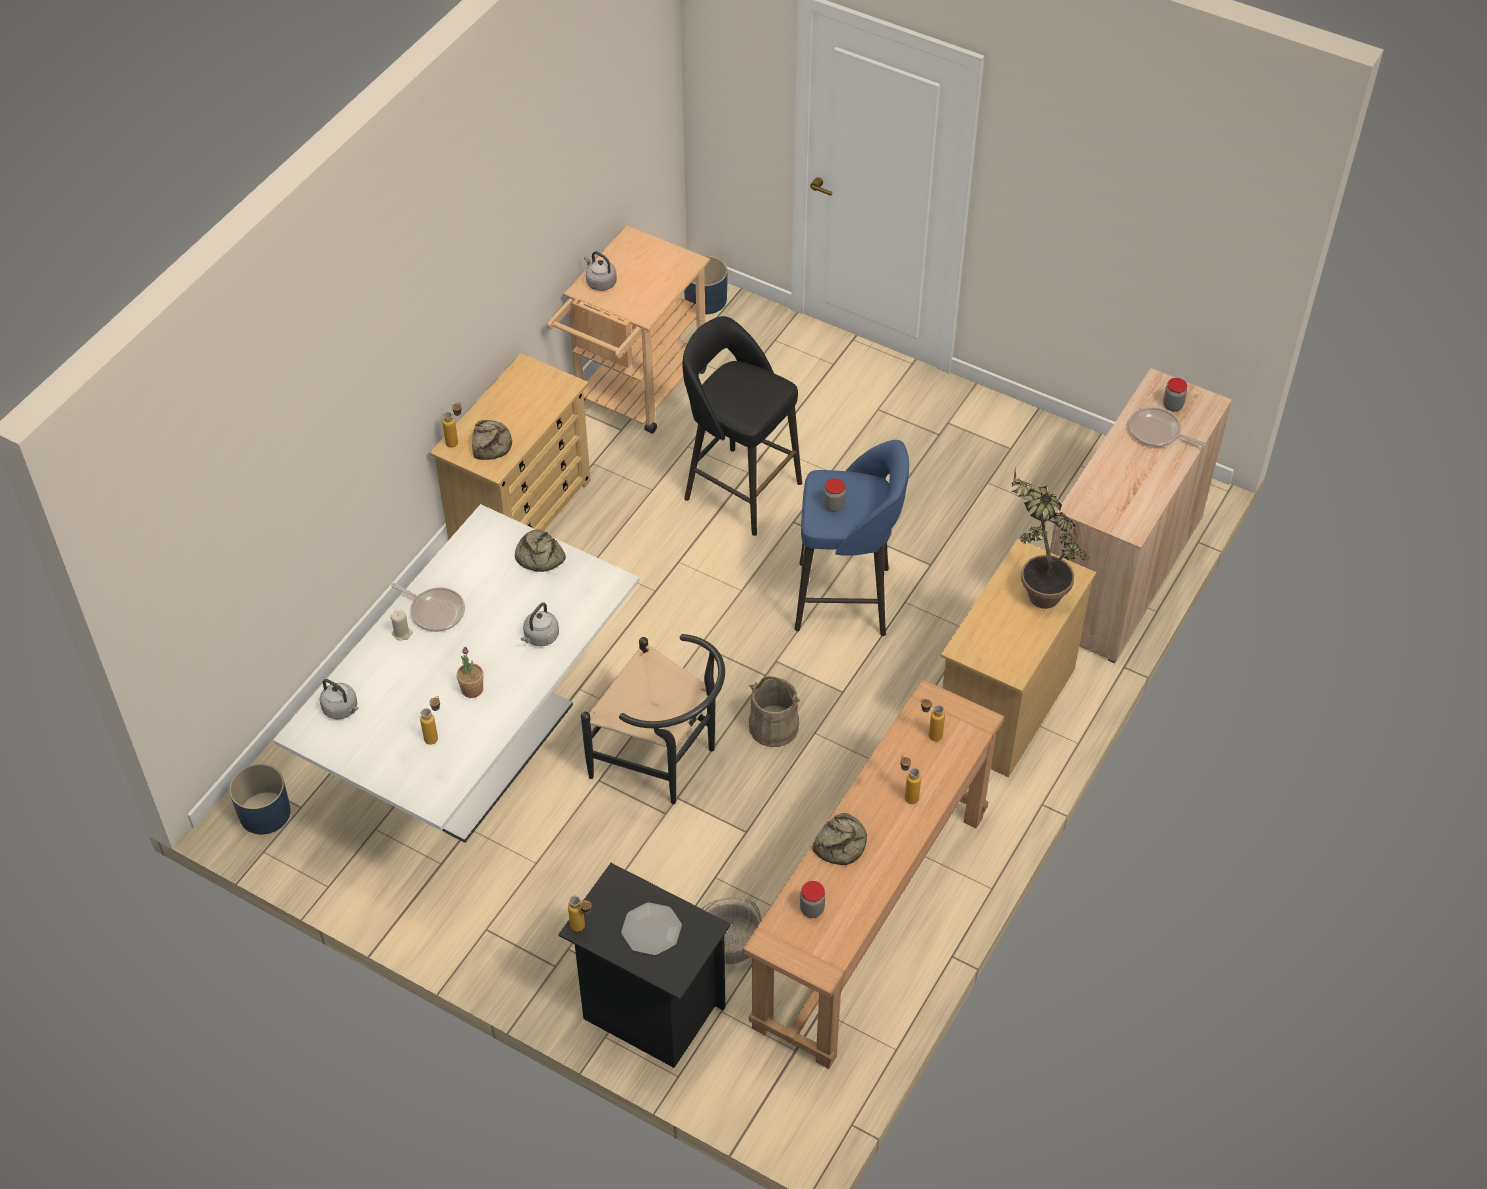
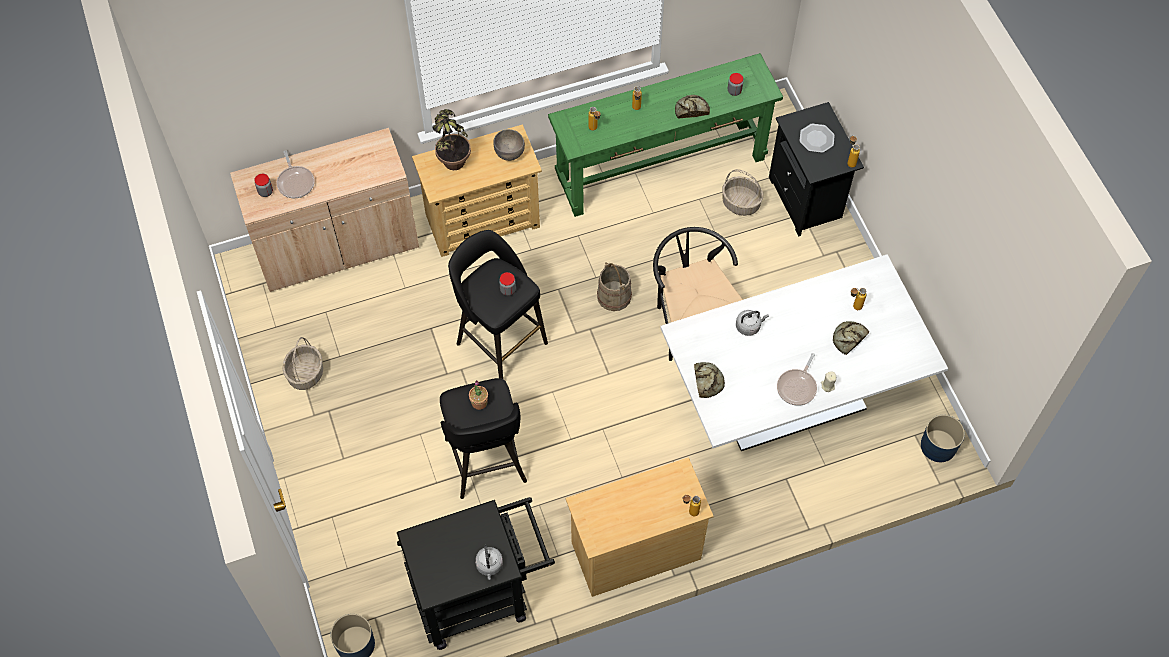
camera: 140 degrees left, 10 degrees up
(342, 709) = (896, 360): grey kettle -> none
(435, 611) = (797, 387): frying pan -> frying pan turned 135 degrees counterclockwise
(472, 689) = (812, 321): potted plant -> potted plant (479, 402)
(491, 443) = (668, 493): bread -> bread (848, 338)
(634, 393) = (480, 595): beige cart -> black cart
(846, 599) = (500, 341): blue stool -> black stool
(870, 919) = (661, 168): brown console table -> green console table
(995, 646) = (509, 154): none -> grey bowl
(998, 447) = (306, 374): none -> basket

